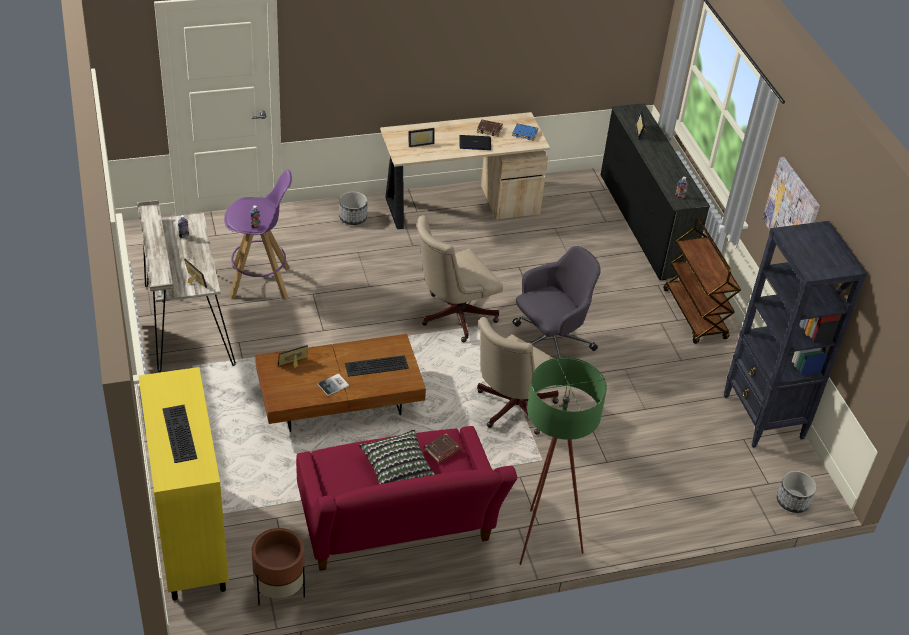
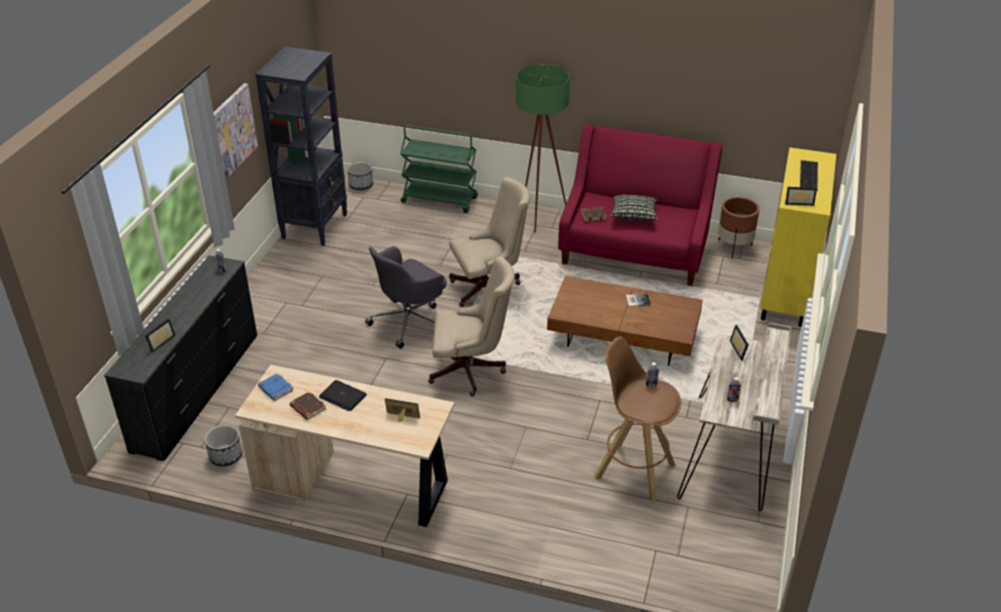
camera: 145 degrees left, 5 degrees down
(261, 283) = (633, 470): purple stool -> brown stool
(294, 364) = (661, 325): picture frame -> picture frame (798, 202)
(353, 217) = (484, 513): planter -> planter (225, 456)
(376, 367) = (593, 302): keyboard -> none
(550, 343) = (410, 321): grey office chair -> grey office chair turned 45 degrees counterclockwise
(682, 517) = (440, 200): none -> green cart
(695, 314) = (266, 301): brown cart -> none

